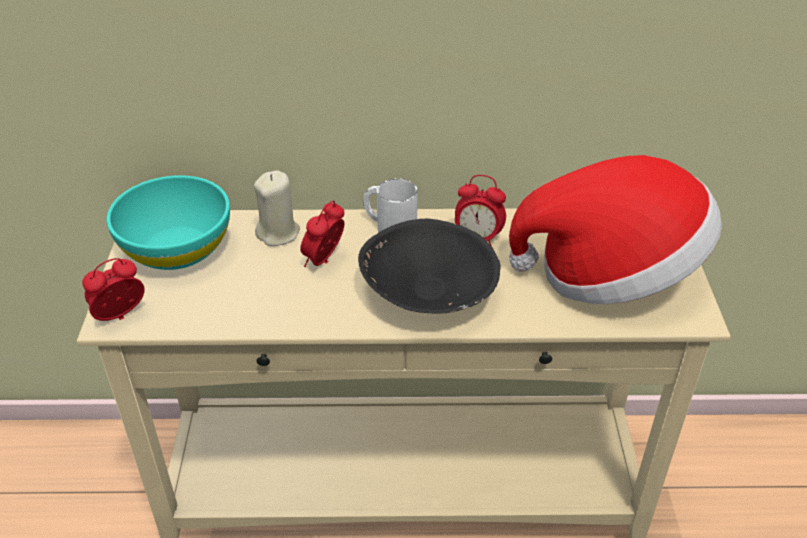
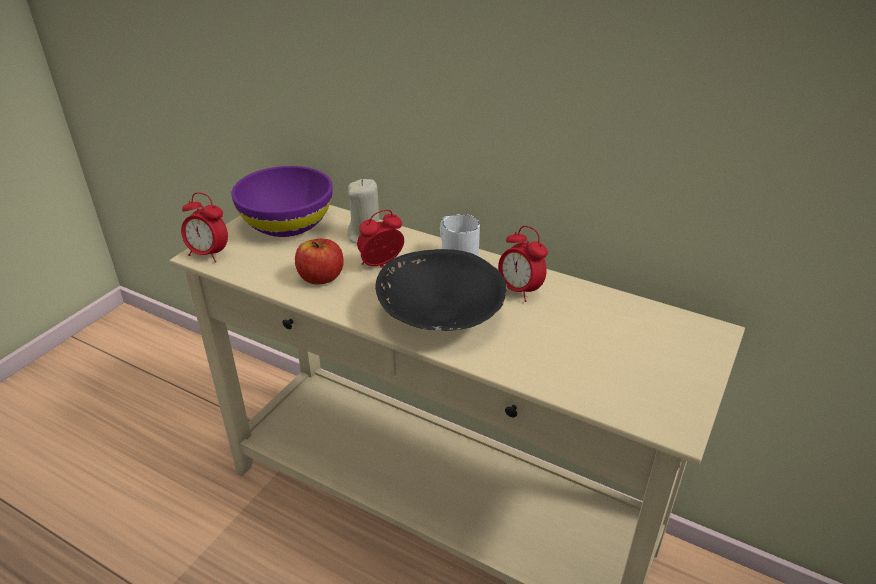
camera: 30 degrees right, 5 degrees down
(120, 317) = (209, 254): alarm clock -> alarm clock turned 150 degrees counterclockwise
(176, 249) = (287, 224): turquoise bowl -> purple bowl
(275, 297) = (321, 278): none -> apple
(611, 273) = (620, 359): hat -> none

